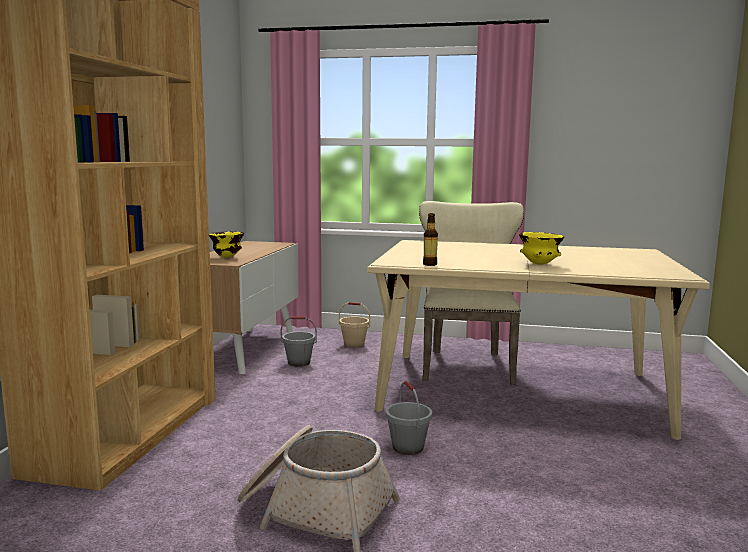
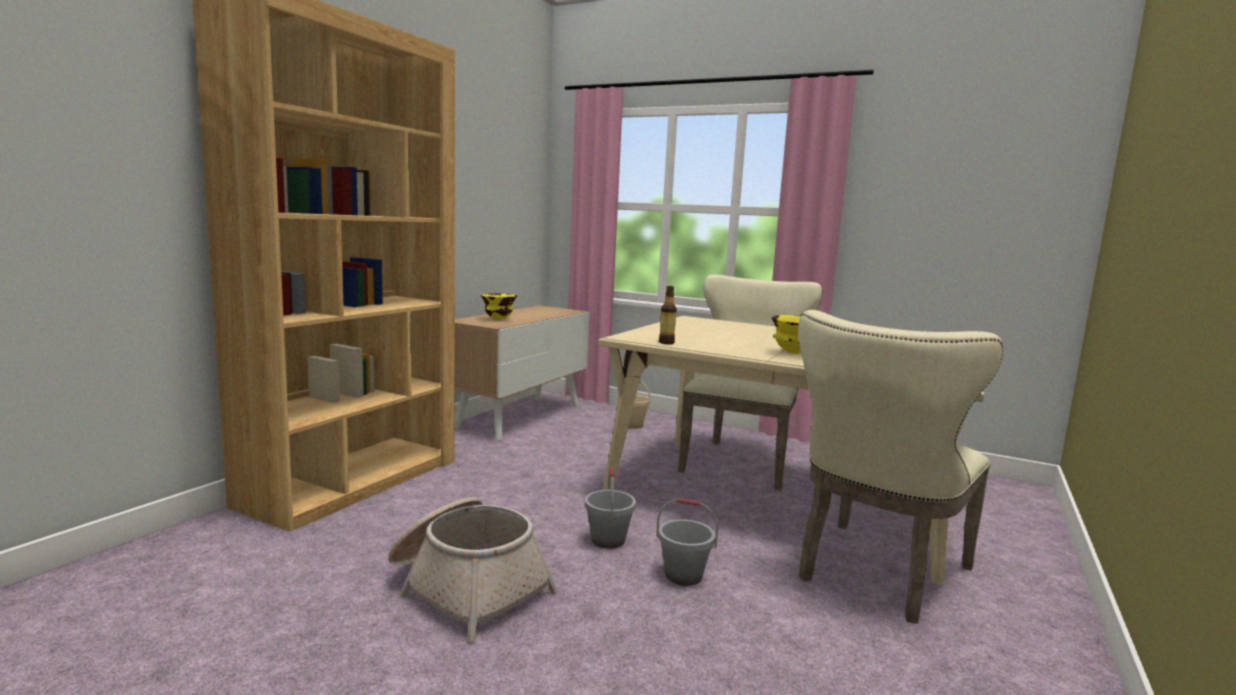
camera: 15 degrees right, 0 degrees up
(298, 363) = (561, 436): grey bucket -> grey bucket (683, 575)
(631, 440) = (876, 575): none -> beige chair

